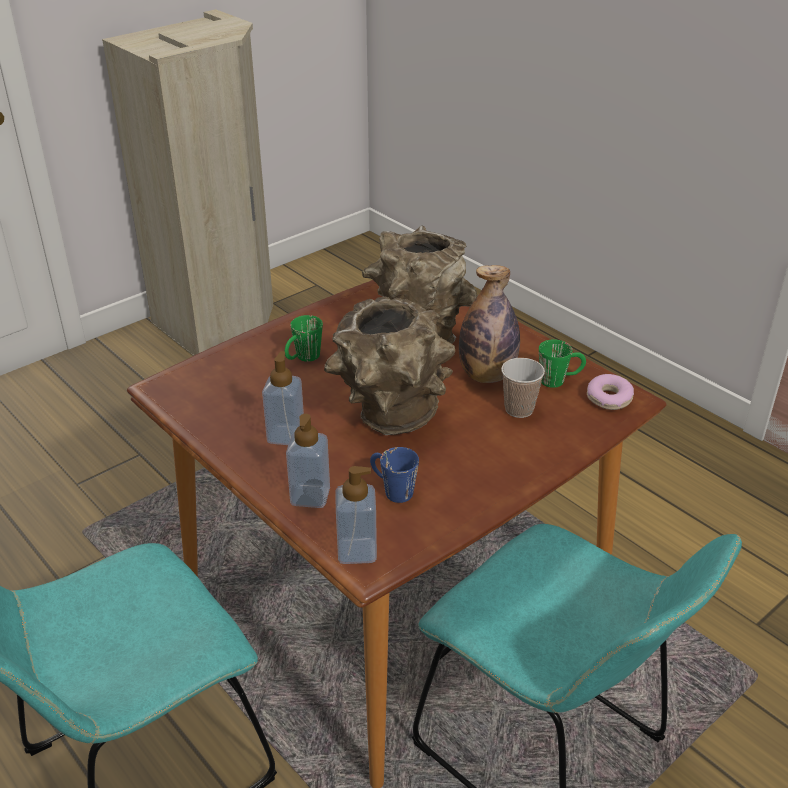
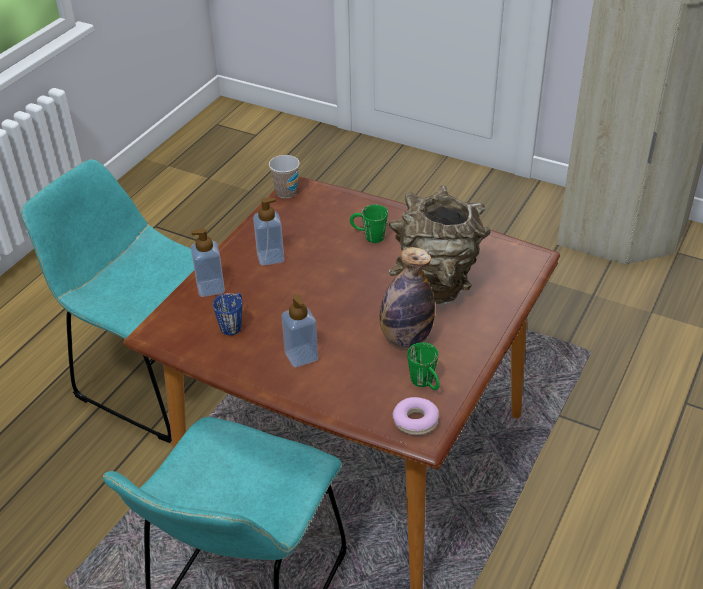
camera: 70 degrees right, 5 degrees up
(357, 551) = (164, 324): soap dispenser -> soap dispenser (301, 356)
(391, 420) = (314, 301): brown vase -> none
(519, 409) = (367, 367): cup -> cup (286, 192)

